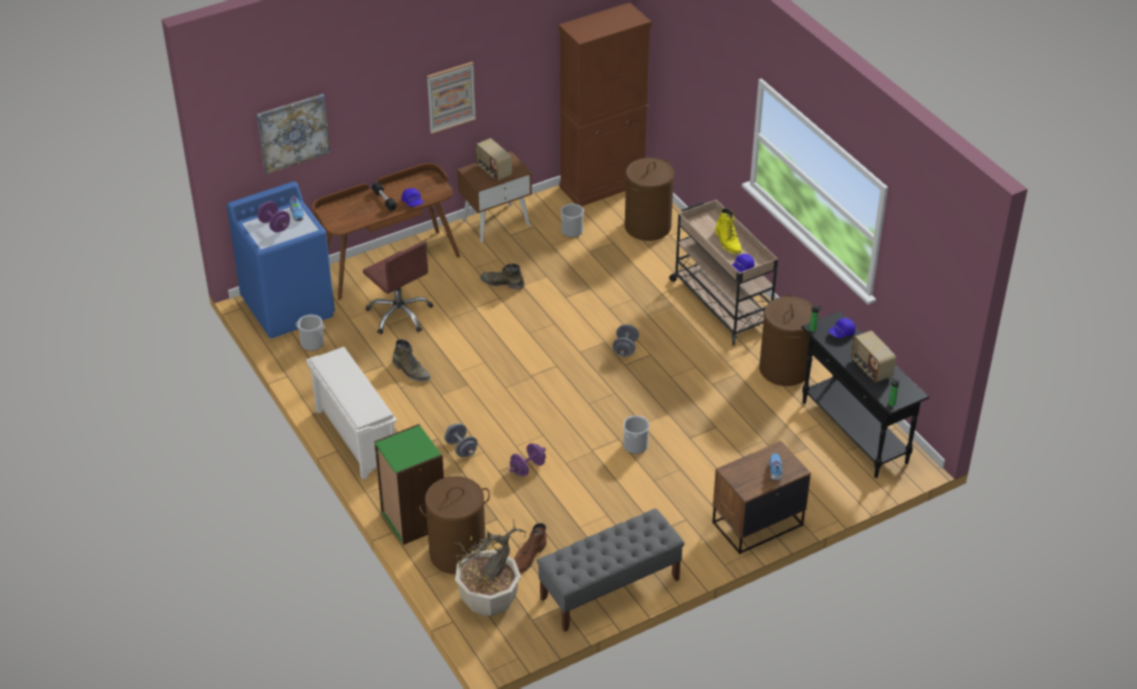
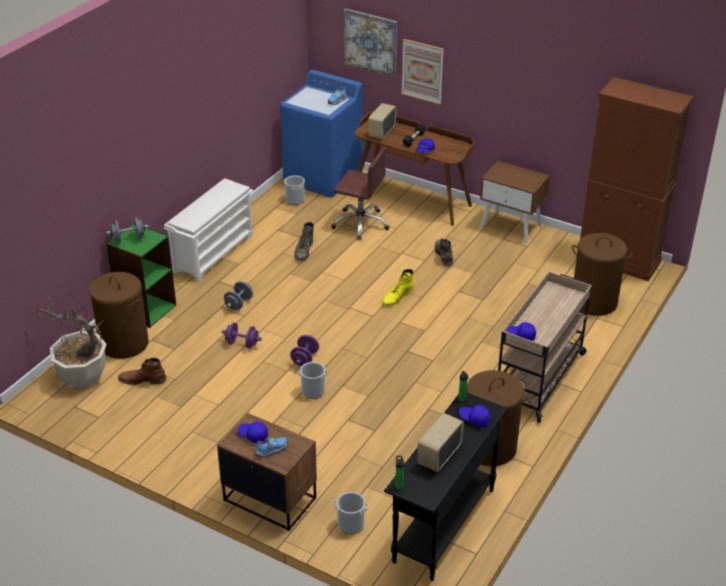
camera: 60 degrees right, 5 degrees down
(275, 226) = (315, 98): purple dumbbell -> purple dumbbell (305, 359)
(400, 314) = (360, 223): brown office chair -> brown office chair turned 90 degrees counterclockwise
(451, 97) = (503, 89): picture -> picture (422, 71)
(493, 171) = (514, 176): radio -> radio (381, 132)
(572, 231) = (543, 265): bucket -> bucket (351, 524)
(609, 589) = (133, 436): grey bench -> none
(625, 348) = (427, 344): grey dumbbell -> grey dumbbell (128, 239)
(728, 242) = (549, 316): yellow boot -> yellow boot (397, 297)
(748, 475) = (253, 435): none -> blue cap

